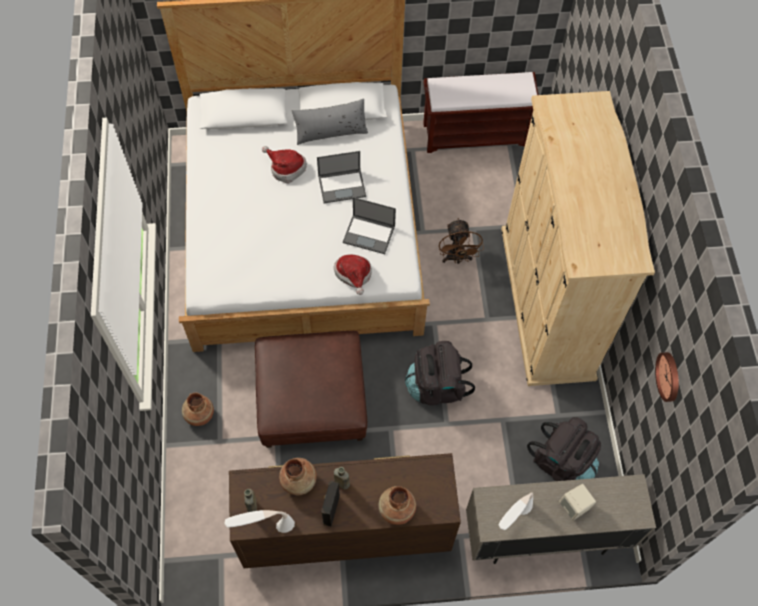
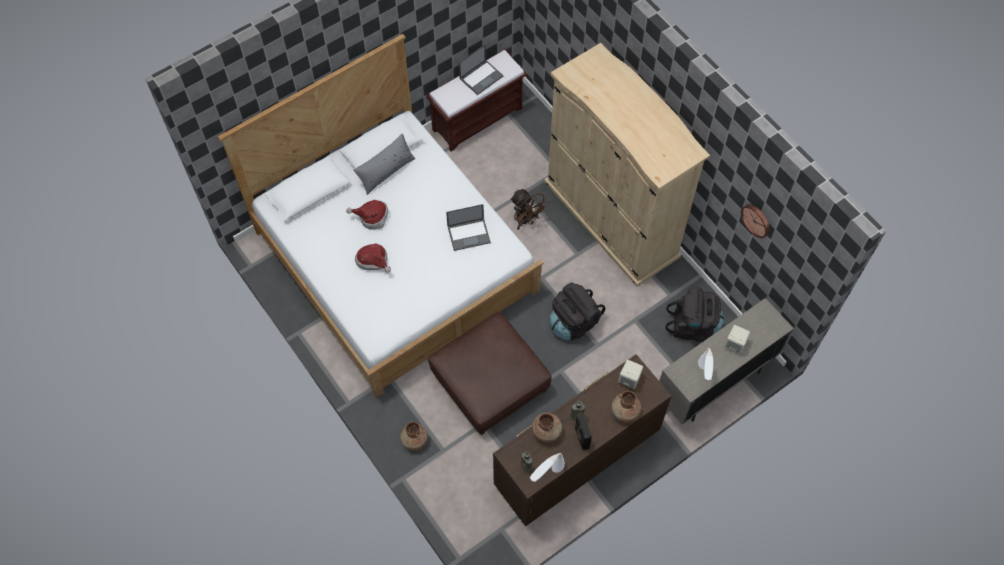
camera: 30 degrees left, 0 degrees up
(342, 186) = (424, 208): laptop -> laptop (481, 77)
(354, 276) = (479, 270): hat -> hat (374, 261)
(426, 476) = (629, 379): none -> beige speaker

